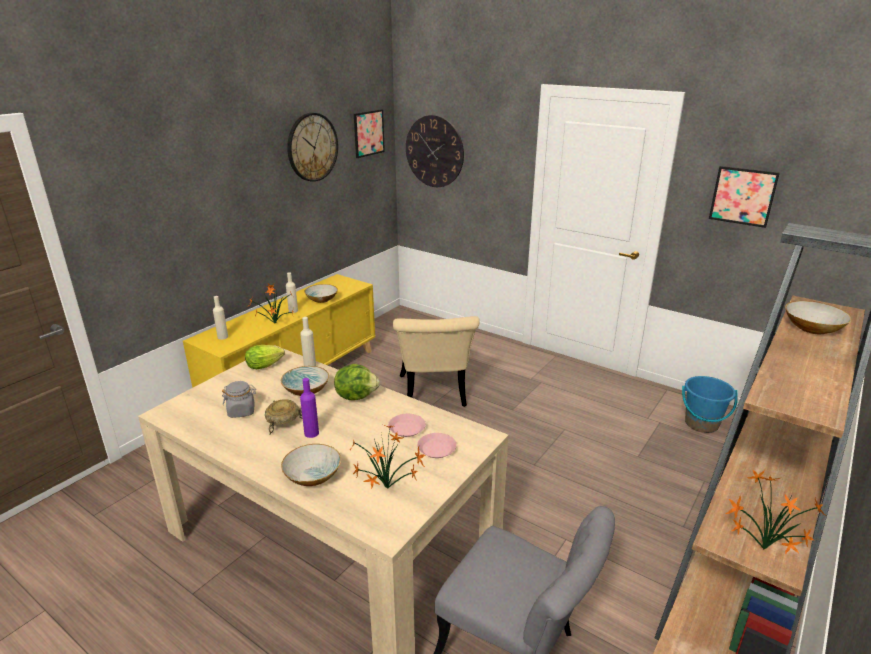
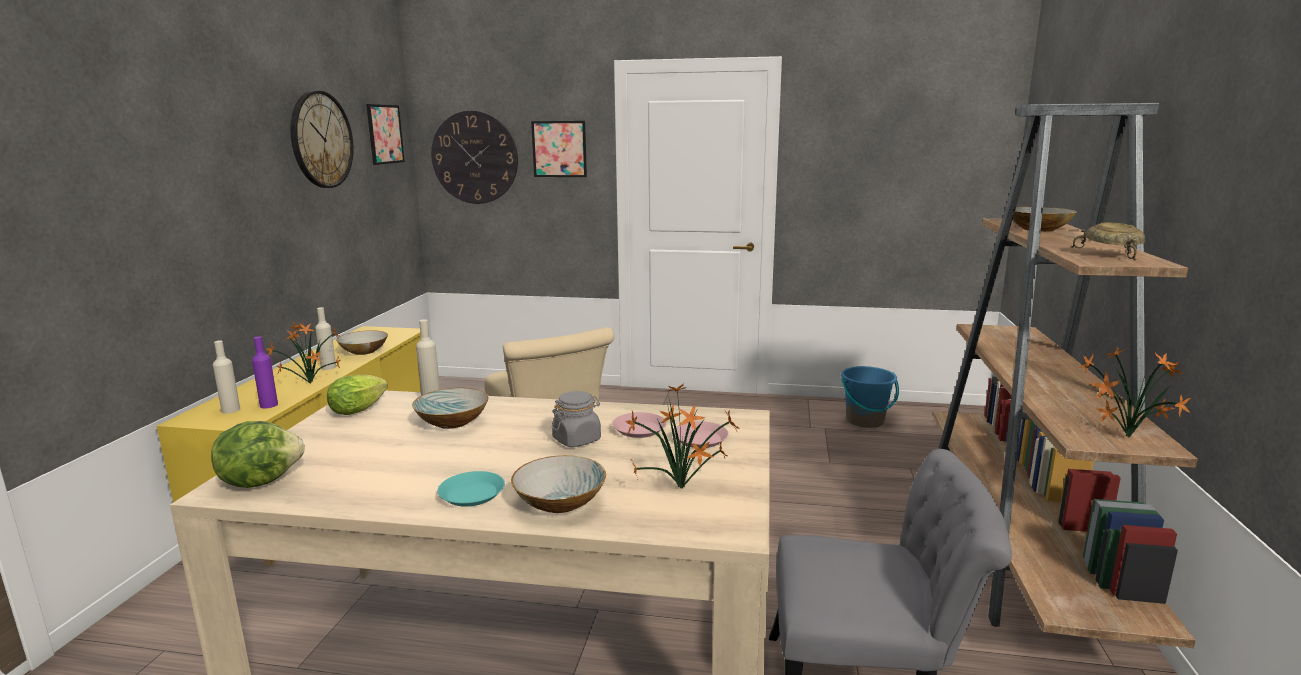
camera: 25 degrees left, 10 degrees down
(241, 411) = (368, 461): grey jar -> grey jar (577, 439)
(274, 454) = (472, 494): none -> turquoise plate
(283, 421) = (450, 458): beige bowl -> beige bowl (1110, 254)
(311, 433) = (508, 461): purple bottle -> purple bottle (269, 405)
(356, 396) = (534, 414): lettuce -> lettuce (260, 480)
(743, 196) = (857, 161): picture -> picture (559, 149)

